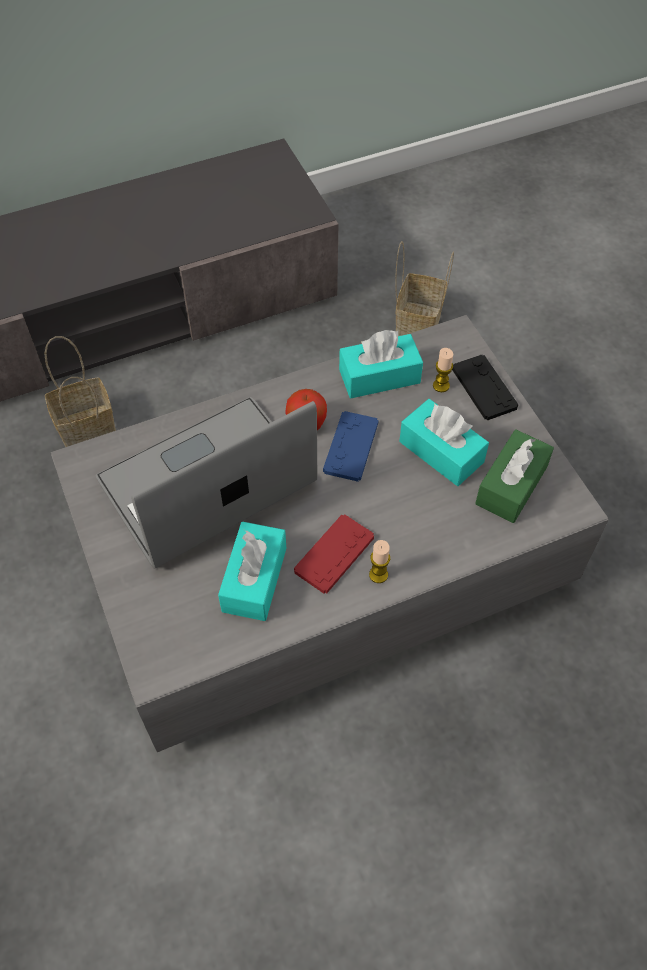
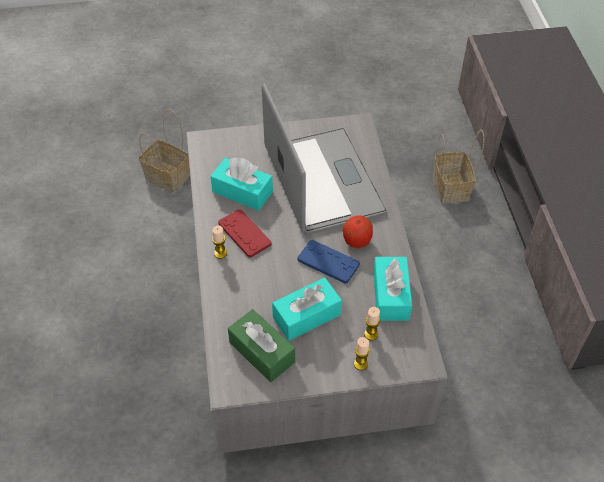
camera: 105 degrees right, 5 degrees down
(417, 320) = (532, 432): basket -> basket (169, 176)
(484, 388) = (360, 364): black game controller -> candle

